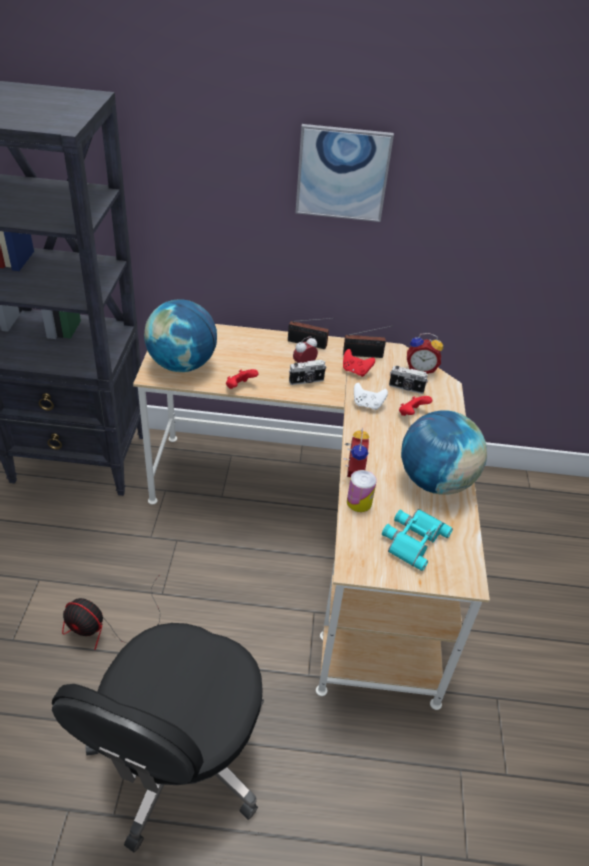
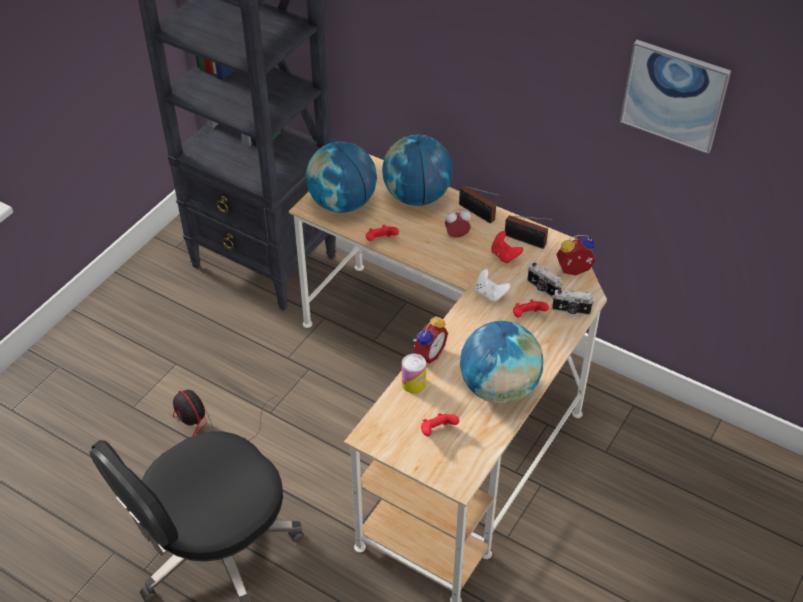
camera: 30 degrees right, 5 degrees up
(247, 343) = (417, 196): none -> globe
(307, 381) = (448, 253): camera -> camera (571, 310)
(342, 173) = (518, 57): picture -> picture (674, 95)
(412, 539) = (437, 431): turquoise binoculars -> red game controller
(420, 369) = (574, 272): alarm clock -> alarm clock turned 135 degrees clockwise

